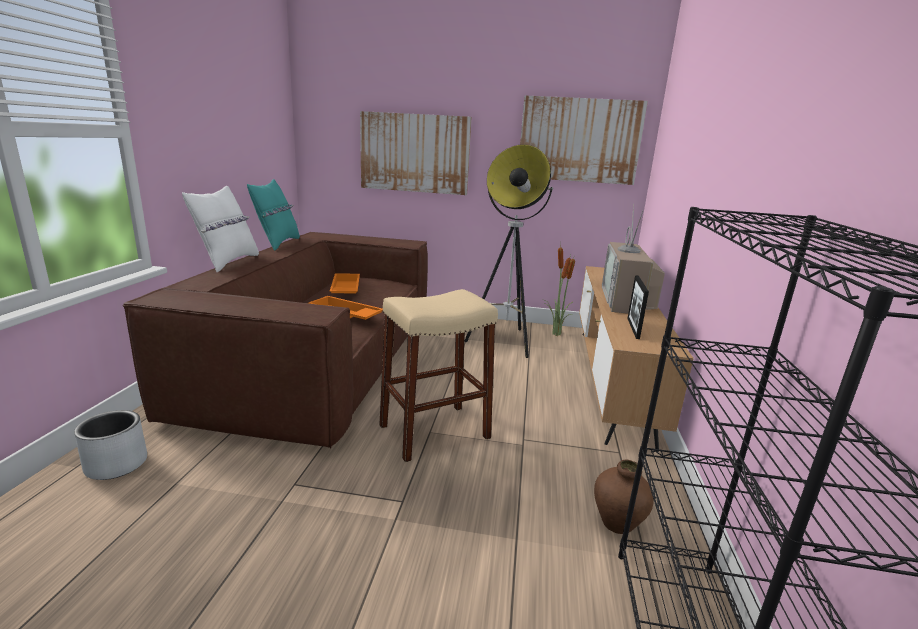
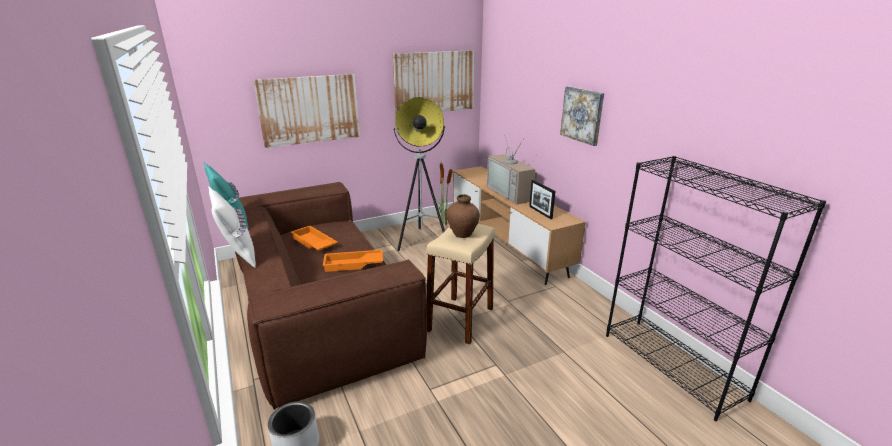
camera: 35 degrees left, 5 degrees up
(617, 523) = (591, 322): brown vase -> brown vase (462, 234)
(724, 167) = (582, 115): none -> picture

